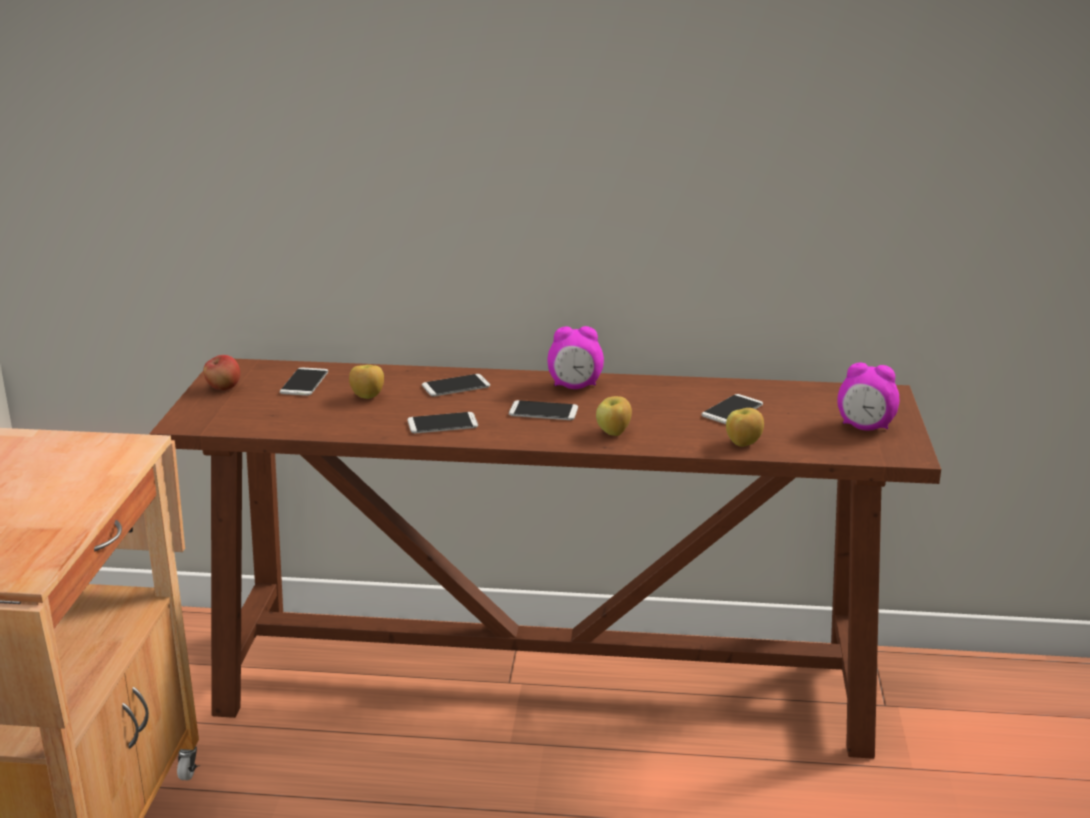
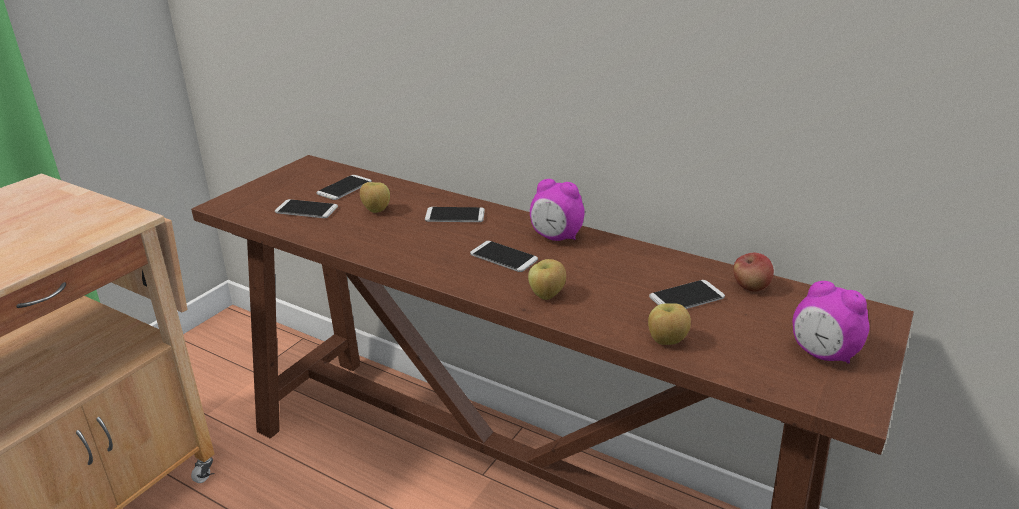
camera: 25 degrees right, 5 degrees up
(223, 388) = (284, 181): apple -> apple (750, 287)
(442, 424) = (406, 250): phone -> phone (306, 210)

